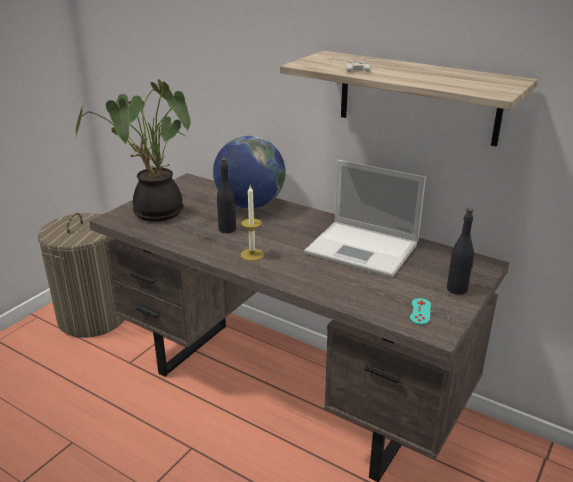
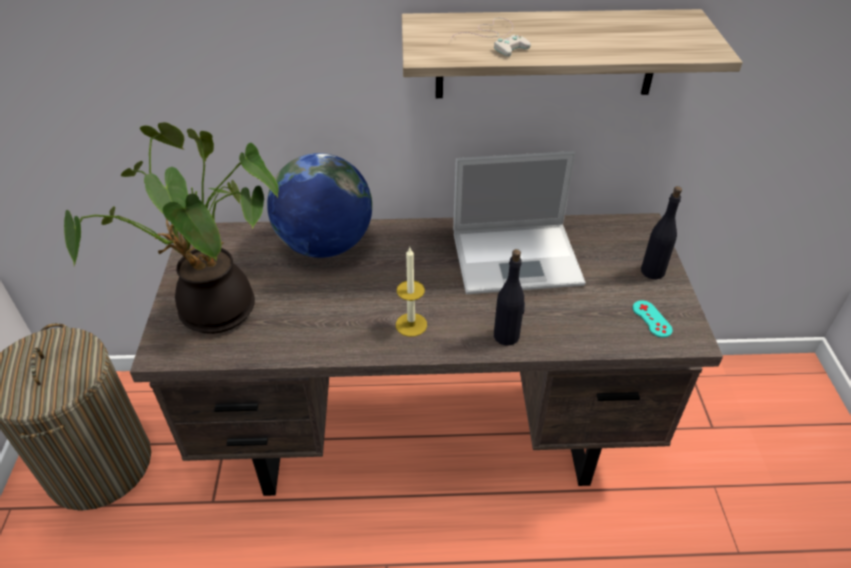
camera: 35 degrees left, 15 degrees up
(227, 229) = (340, 298): black bottle -> black bottle (507, 336)

